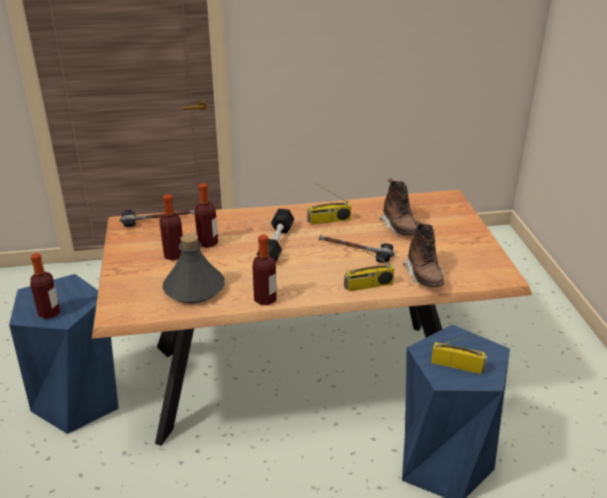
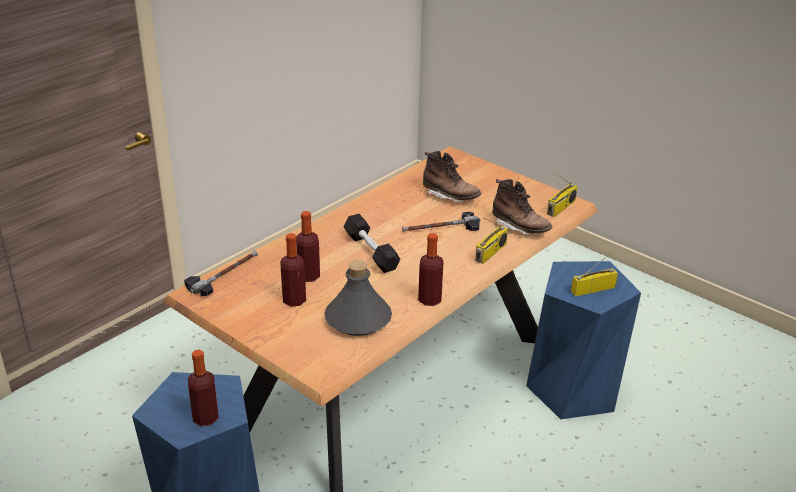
camera: 40 degrees left, 0 degrees up
(329, 220) = (384, 213): radio -> radio (561, 208)

